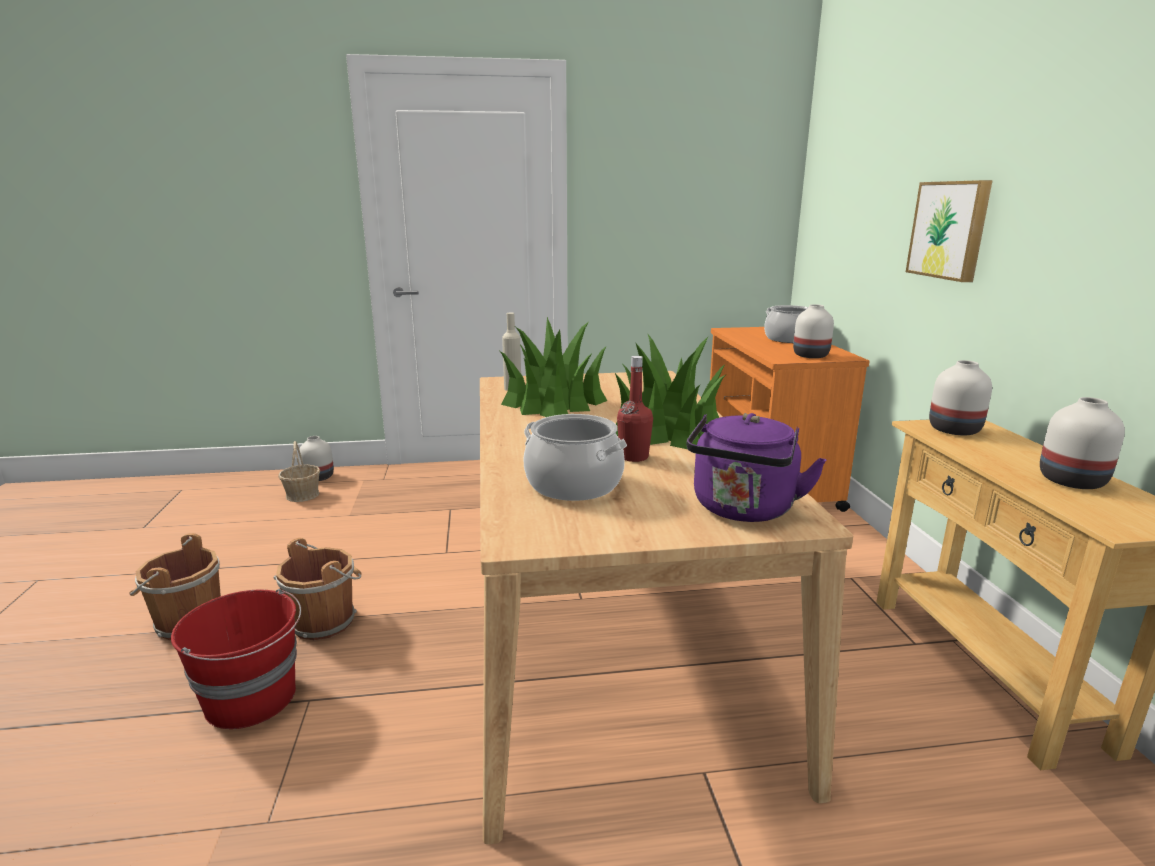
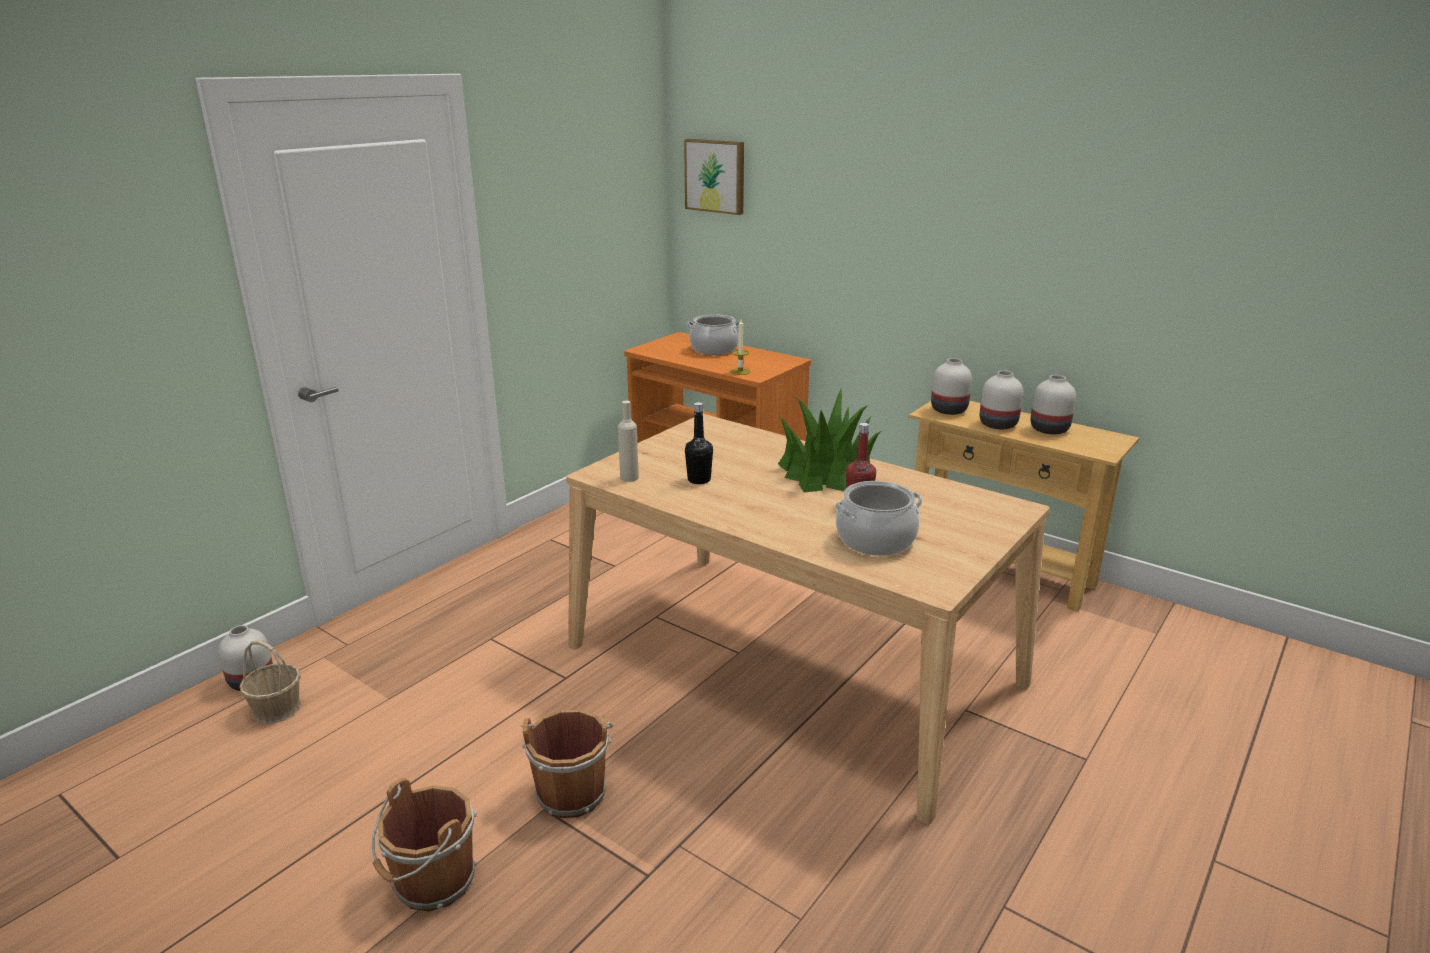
camera: 45 degrees left, 5 degrees up
(252, 698) = (632, 877): red bucket -> none
(553, 403) = (699, 480): potted plant -> black bottle
(742, 510) = (984, 514): purple kettle -> none
(774, 354) = (740, 371): none -> candle
(810, 355) = (765, 365): white vase -> white vase (997, 424)
(950, 230) = (884, 250): picture -> picture (716, 176)

